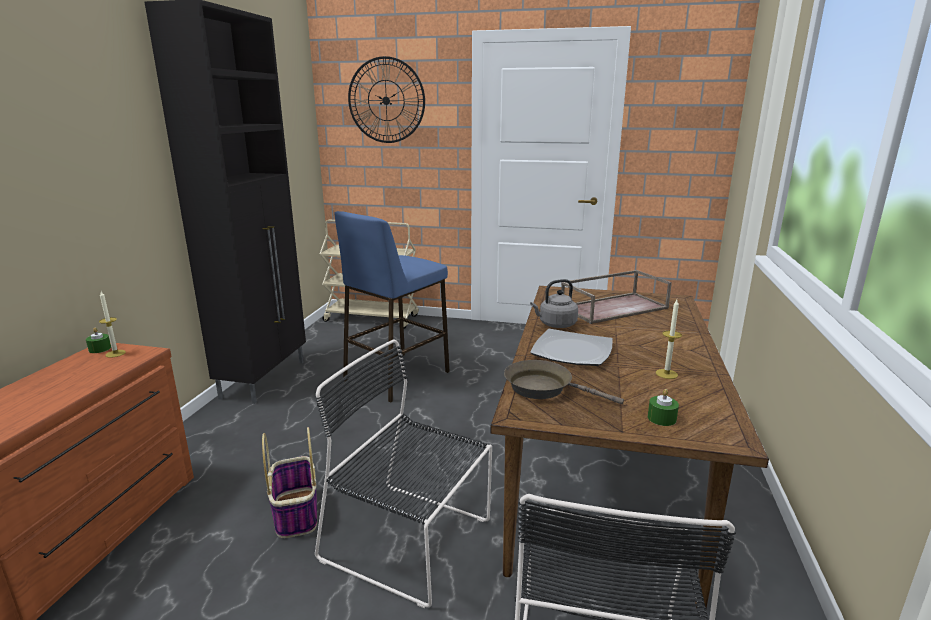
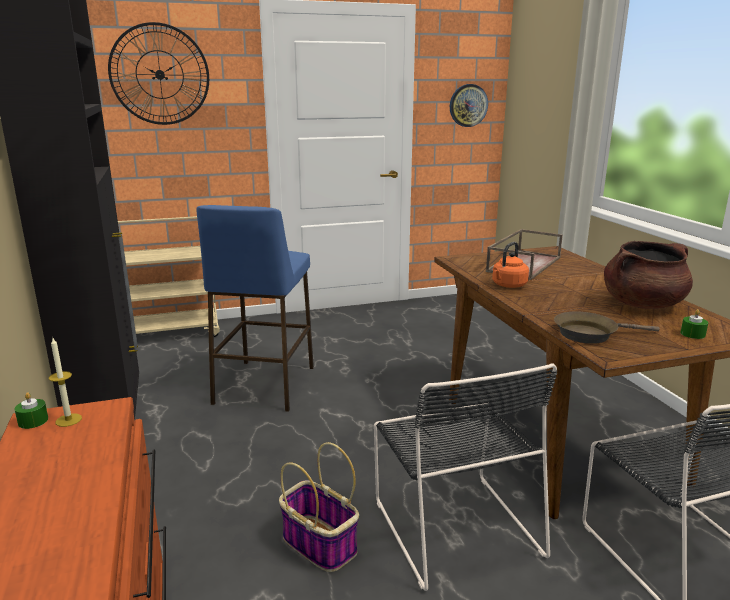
camera: 30 degrees left, 0 degrees up
(411, 541) = (454, 524): black chair -> black chair turned 105 degrees counterclockwise
(555, 324) = (508, 285): grey kettle -> orange kettle
(572, 351) = (558, 303): plate -> none
(666, 374) = (642, 304): candle -> brown cooking pot
(688, 133) = (468, 105): none -> wall clock

